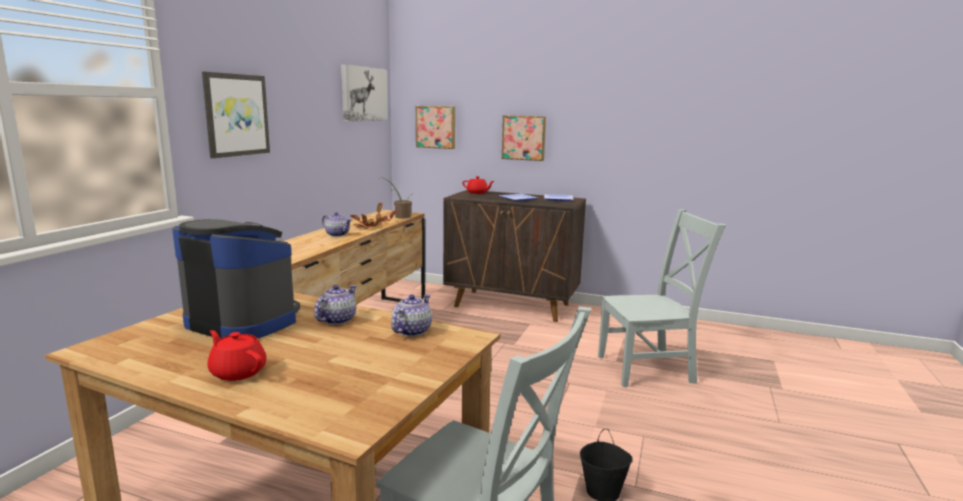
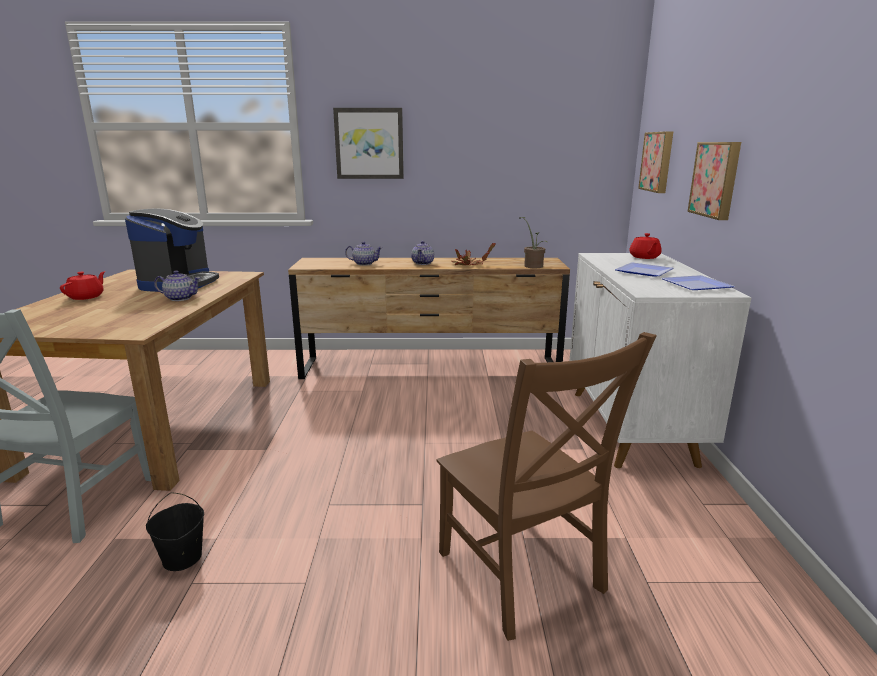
camera: 70 degrees right, 5 degrees up
(363, 94) = (573, 120): picture -> none
(411, 331) = (152, 317): teapot -> teapot (364, 264)
(512, 305) = (631, 427): brown cabinet -> white cabinet
(649, 369) = (523, 576): grey chair -> brown chair

